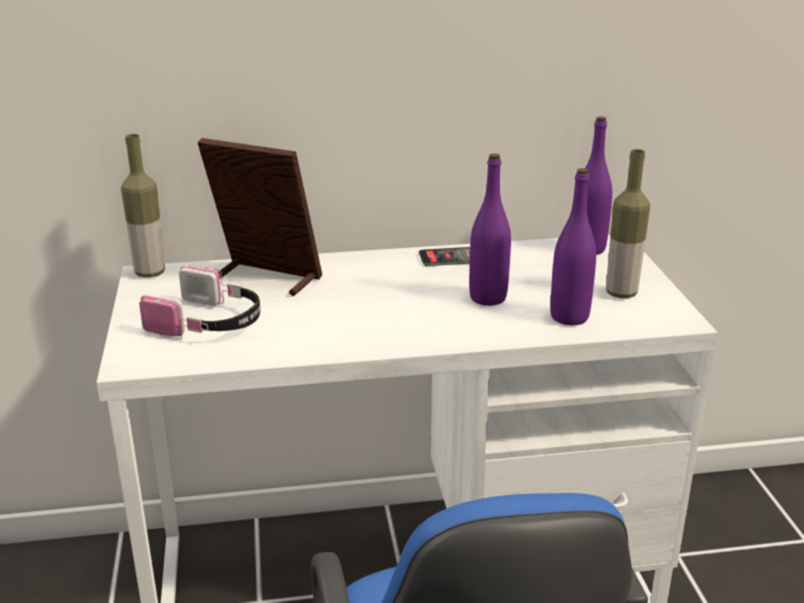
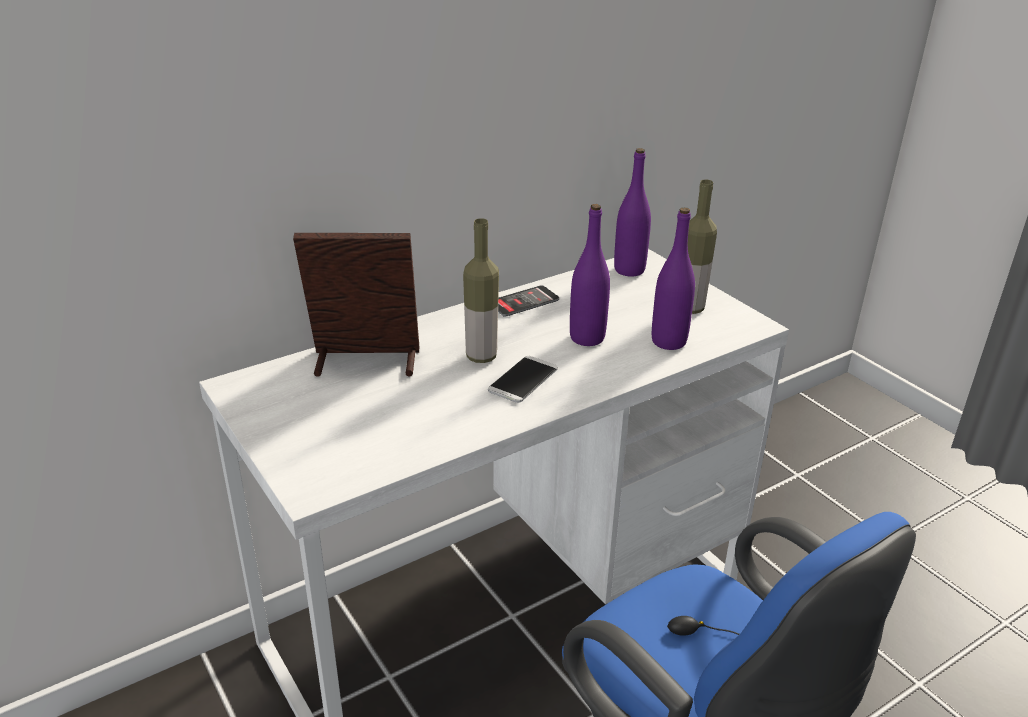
camera: 25 degrees left, 5 degrees up
(150, 273) = (238, 383): bottle -> bottle (481, 357)
(210, 323) = (353, 425): headphones -> none
(392, 320) = (523, 380): none -> phone

